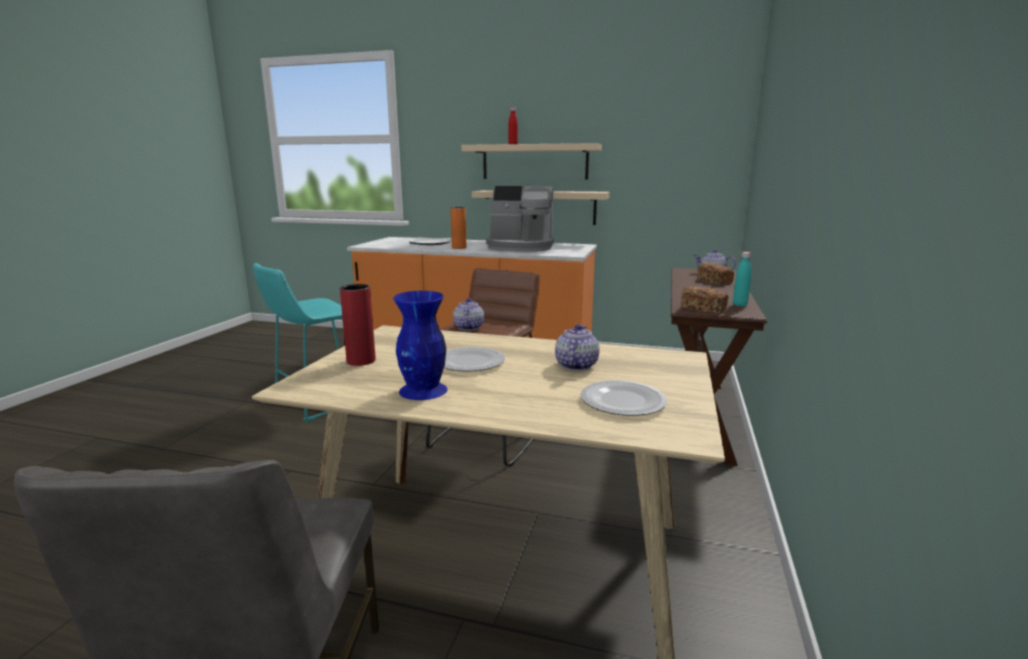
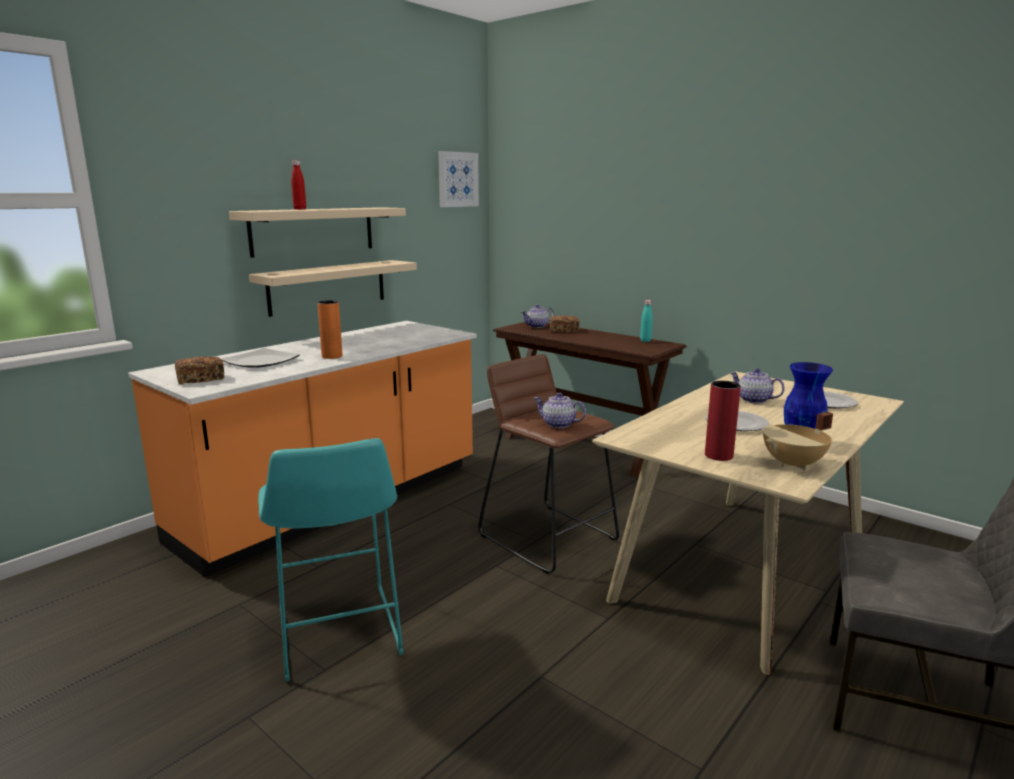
camera: 65 degrees left, 0 degrees up
(348, 388) = (794, 464): none -> beige cooking pot
(521, 247) = (377, 339): coffee machine -> none
(703, 309) = (650, 349): bread -> bread (201, 379)
(704, 116) = (457, 179): none -> picture

